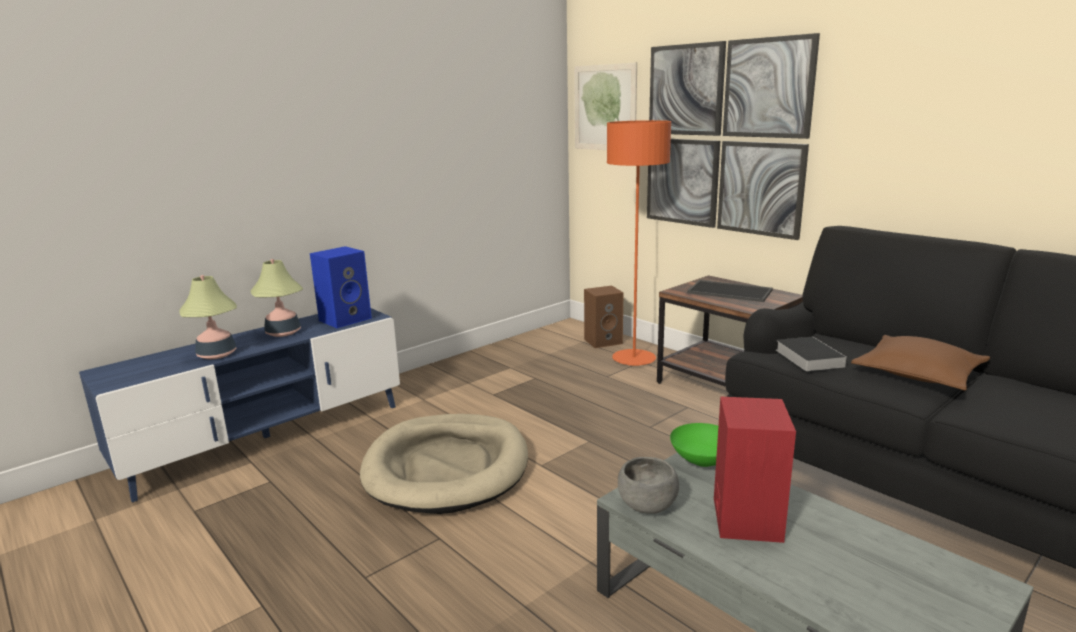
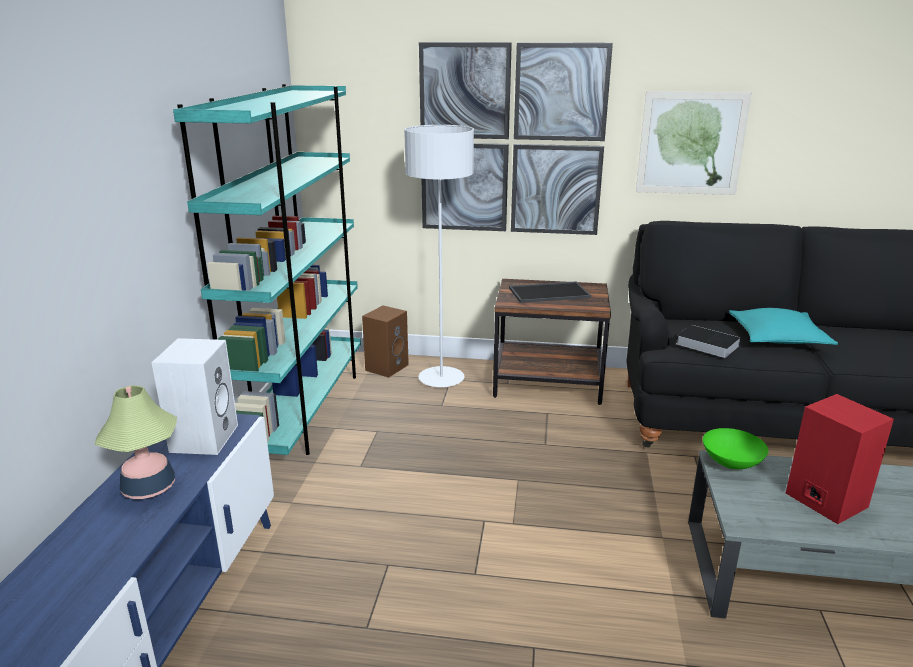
camera: 40 degrees left, 5 degrees up
(217, 354) = (107, 559): table lamp -> none
(345, 319) = (203, 437): blue speaker -> white speaker
(447, 467) = (432, 569): beige dog bed -> none
(507, 351) = (304, 409): none -> turquoise bookcase
(604, 108) = (353, 108): picture -> picture (691, 143)
(634, 359) = (441, 379): orange floor lamp -> white floor lamp
(647, 506) = (763, 522): grey bowl -> none
(918, 374) = (778, 338): brown pillow -> turquoise pillow

